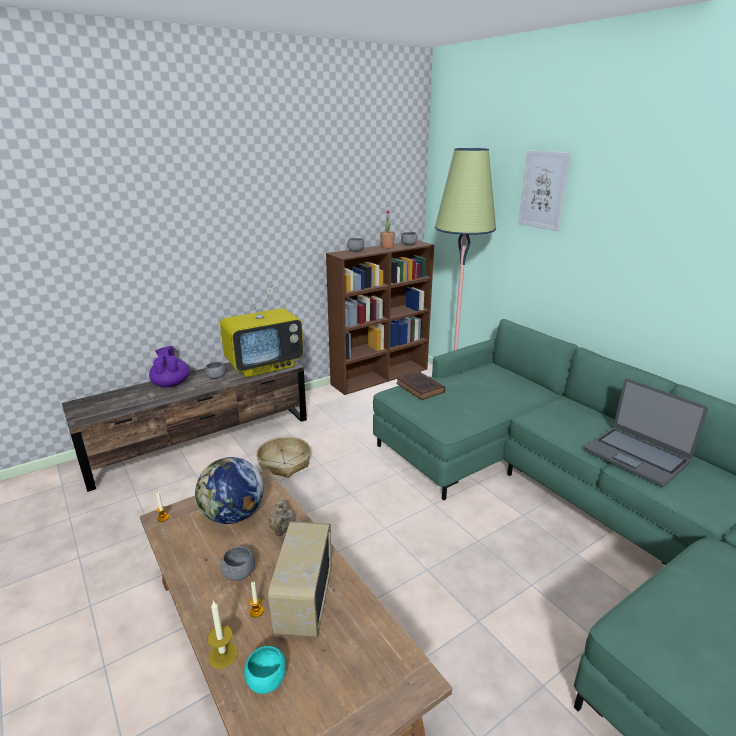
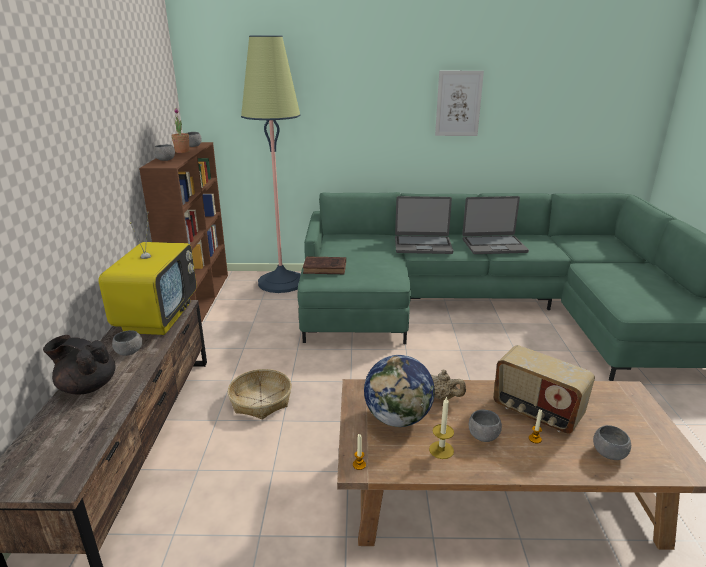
camera: 55 degrees left, 0 degrees up
(171, 383) = (87, 386): purple teapot -> black teapot
(223, 655) = (574, 469): candle -> candle (441, 450)
(266, 680) = (608, 453): turquoise bowl -> grey bowl
(543, 190) = (333, 71): picture -> picture (458, 103)
(551, 414) = (422, 245): none -> laptop

